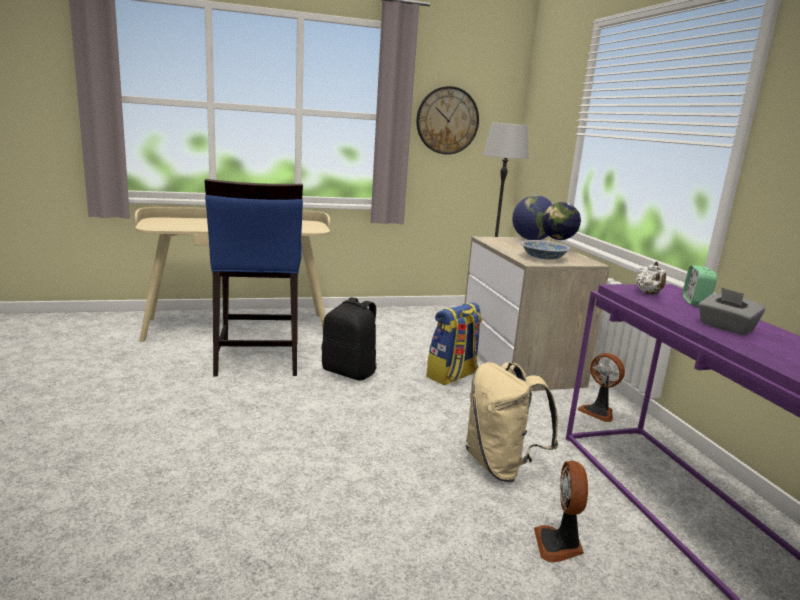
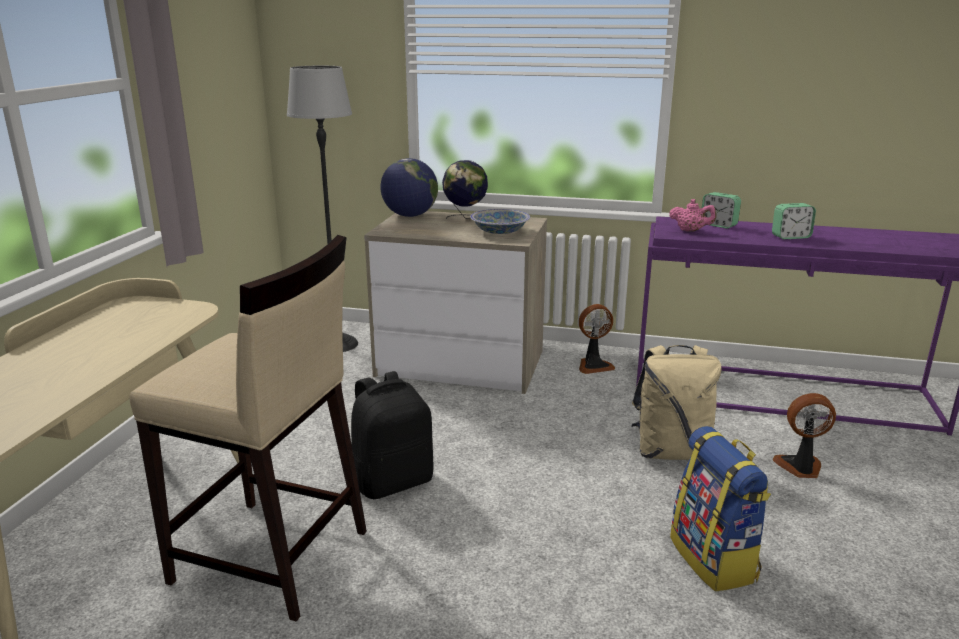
camera: 60 degrees left, 5 degrees up
(257, 359) = (271, 557): blue stool -> beige stool
(447, 120) = (196, 71): wall clock -> none
(452, 376) = (462, 413): backpack -> backpack (714, 559)
(559, 545) = (800, 468): fan -> fan turned 150 degrees clockwise
(649, 293) = (690, 231): white teapot -> pink teapot
(725, 328) = (790, 237): grey tissue box -> alarm clock

